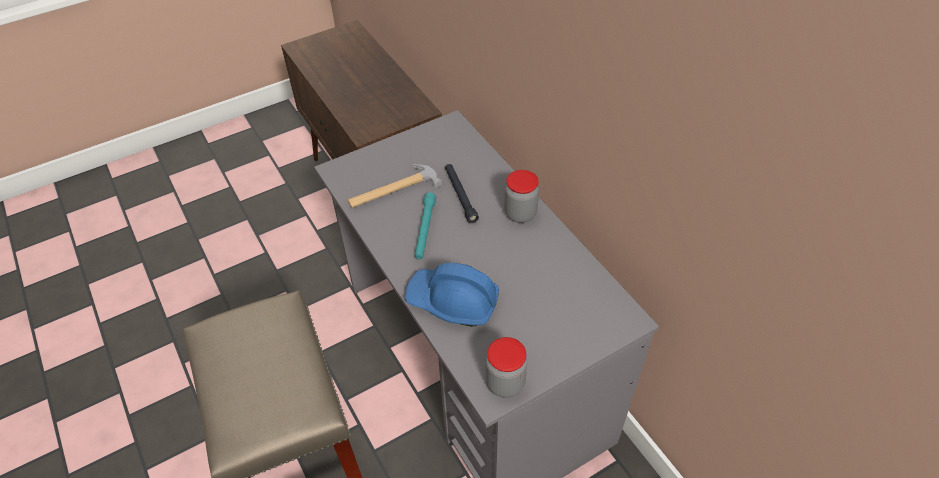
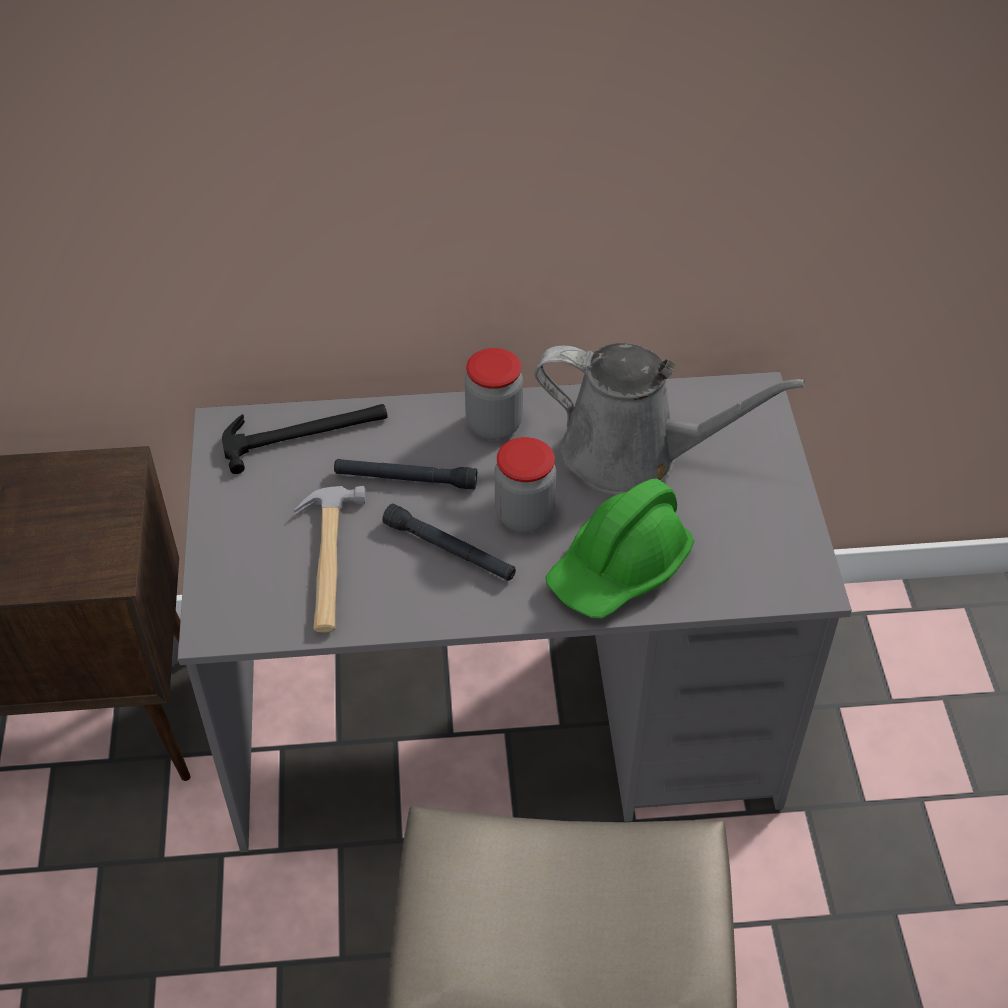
camera: 65 degrees left, 0 degrees up
(425, 229) = (449, 550): turquoise flashlight -> black flashlight
(453, 301) = (619, 568): blue hard hat -> green hard hat
(466, 150) = (305, 433): none -> hammer
(505, 383) = (795, 563): jar -> jar (524, 515)
(538, 278) = (632, 455): none -> grey watering can

